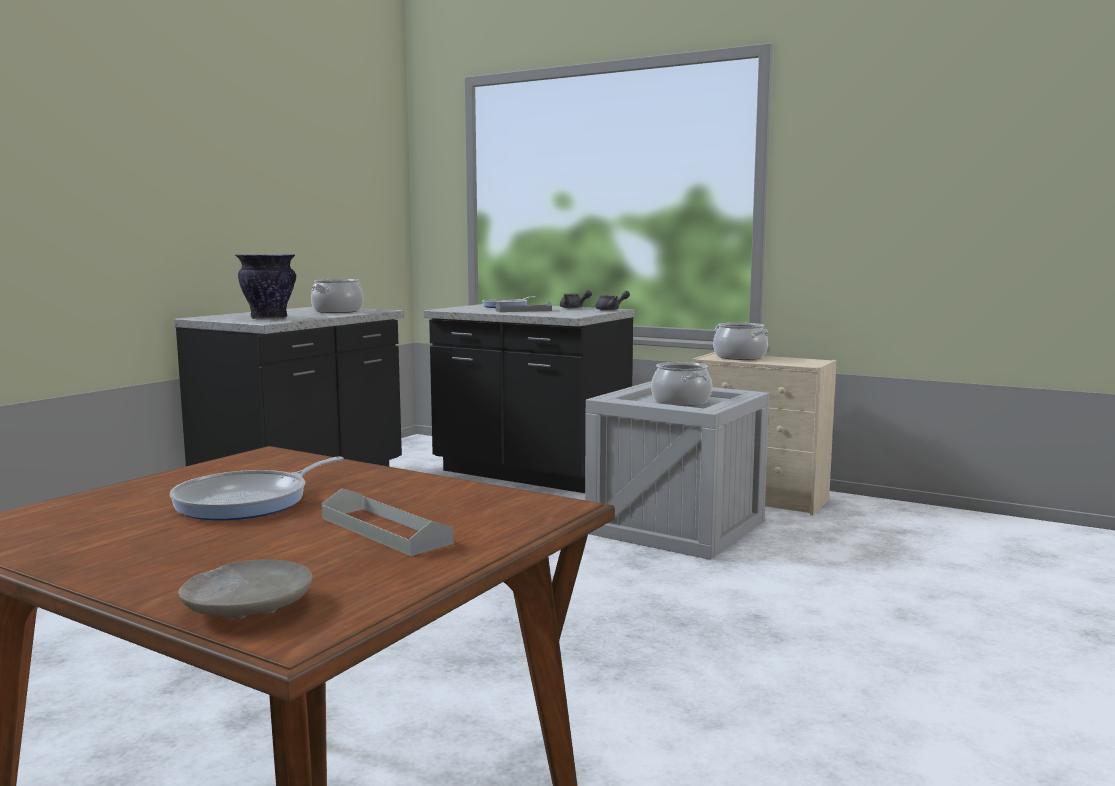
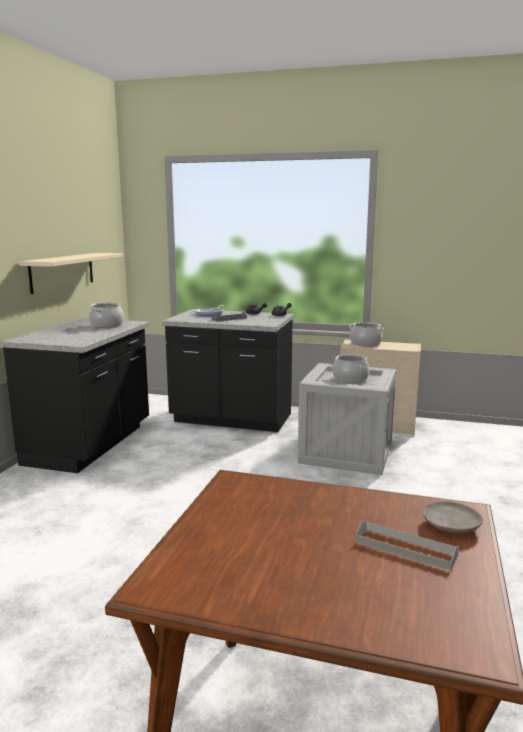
camera: 15 degrees left, 5 degrees up
(248, 502) = (290, 532): frying pan -> none
(248, 607) = (428, 635): beige plate -> beige plate (450, 525)
(269, 318) = (73, 338): vase -> none
(291, 236) = (62, 272): none -> beige shelf

